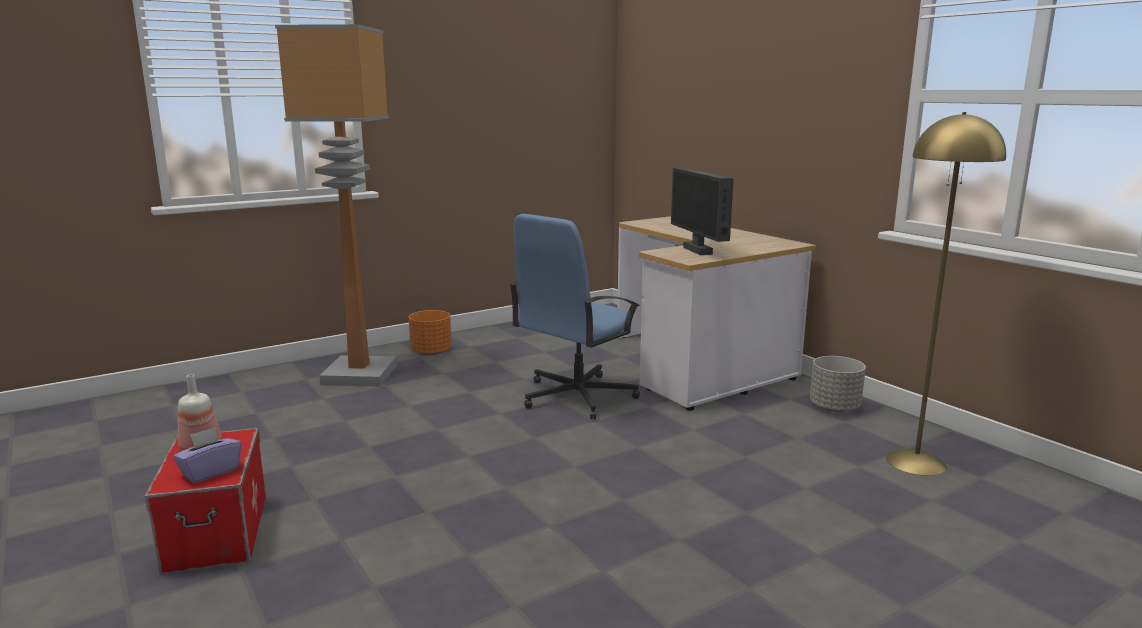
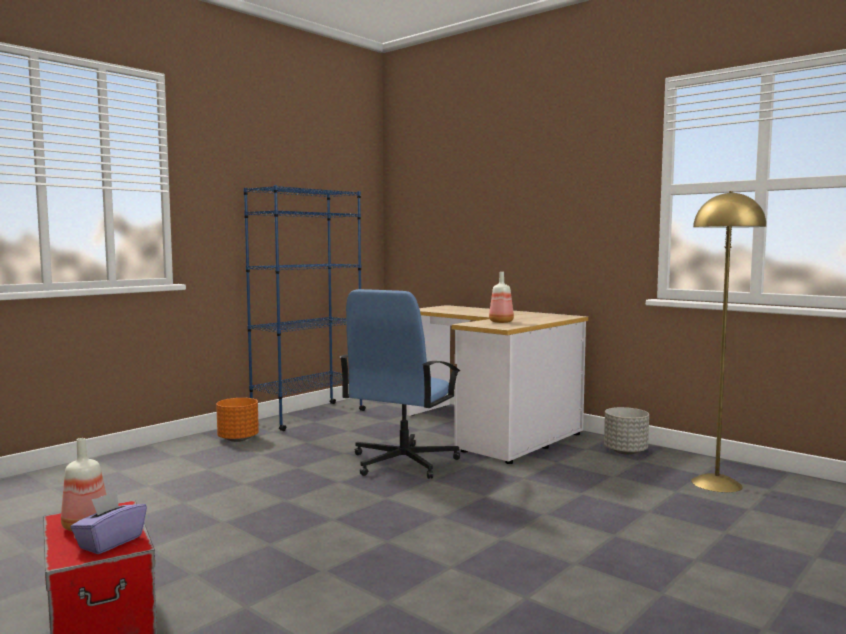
camera: 15 degrees left, 10 degrees down
(361, 374) = (177, 462): floor lamp -> none
(514, 330) = (308, 416): none -> blue bookcase
(699, 251) = (502, 322): monitor -> bottle

